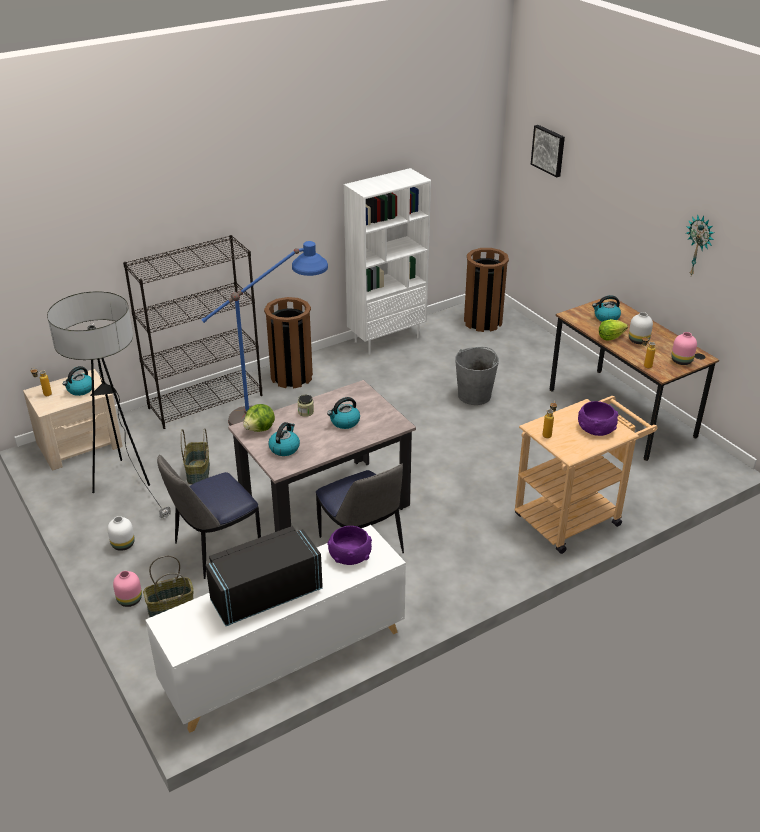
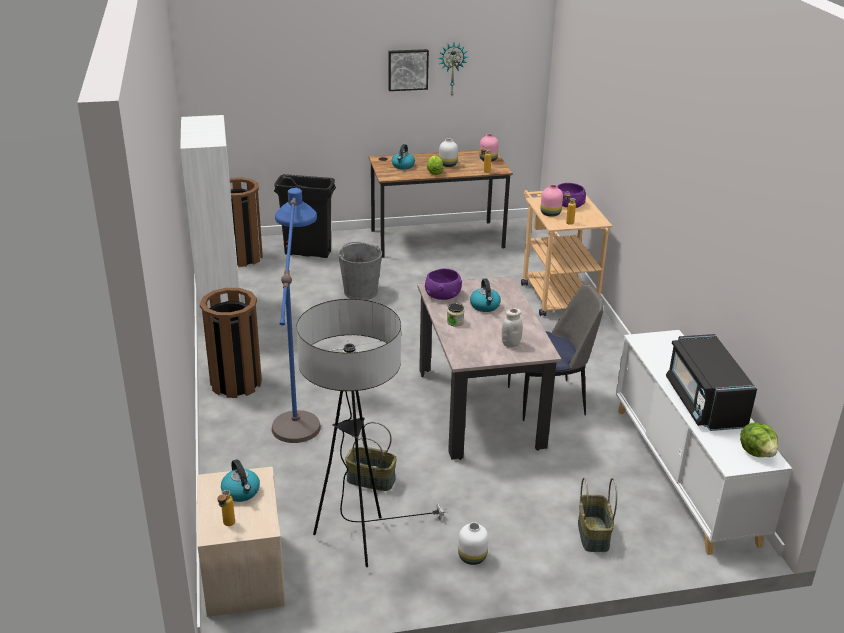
camera: 70 degrees left, 5 degrees down
(129, 600) = (568, 564): pink vase -> pink vase (550, 214)
(206, 401) = (233, 451): black bookcase -> none
(215, 548) = (511, 489): chair -> none
(260, 429) = (470, 351): lettuce -> lettuce (757, 452)
(284, 448) = (510, 344): kettle -> white jar
(349, 555) = (663, 352): purple bowl -> purple bowl (443, 294)
(520, 350) = (308, 253): none -> black trash can
(549, 150) = (252, 57): picture -> picture (407, 69)

